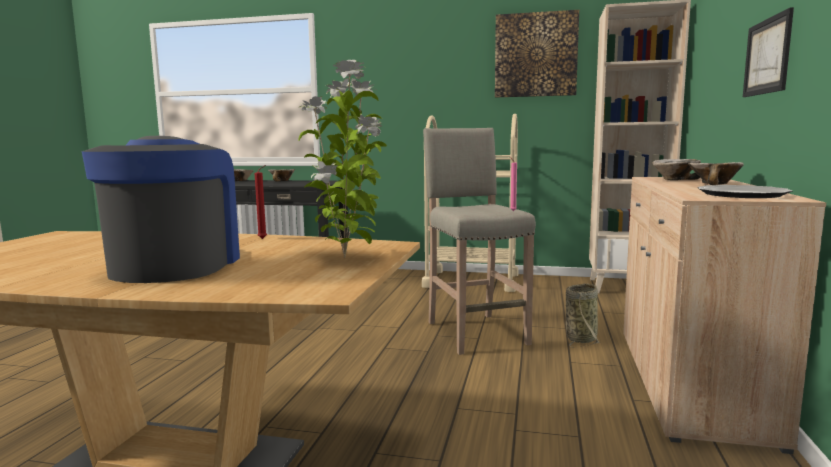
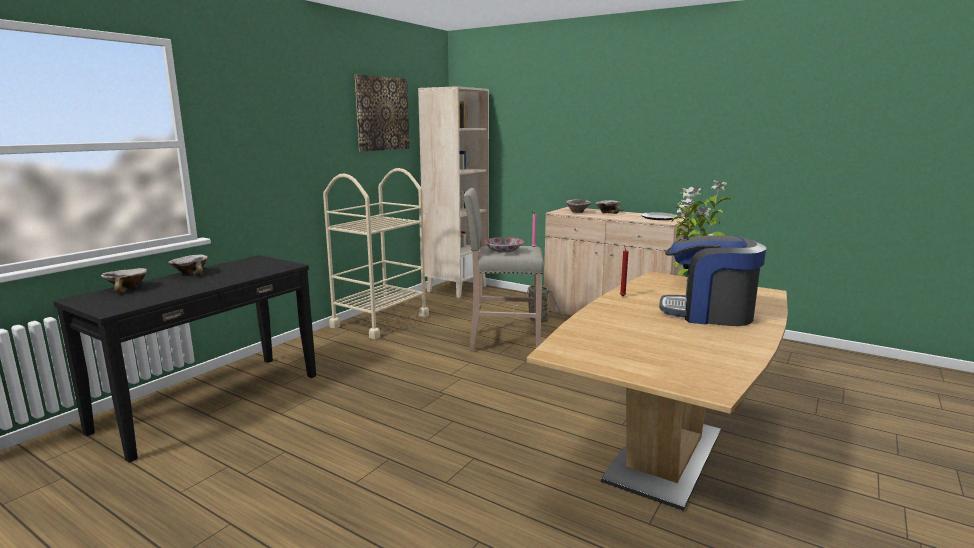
camera: 70 degrees left, 5 degrees up
(468, 207) = (503, 251): none -> bowl
(767, 56) = (616, 147): picture -> none

